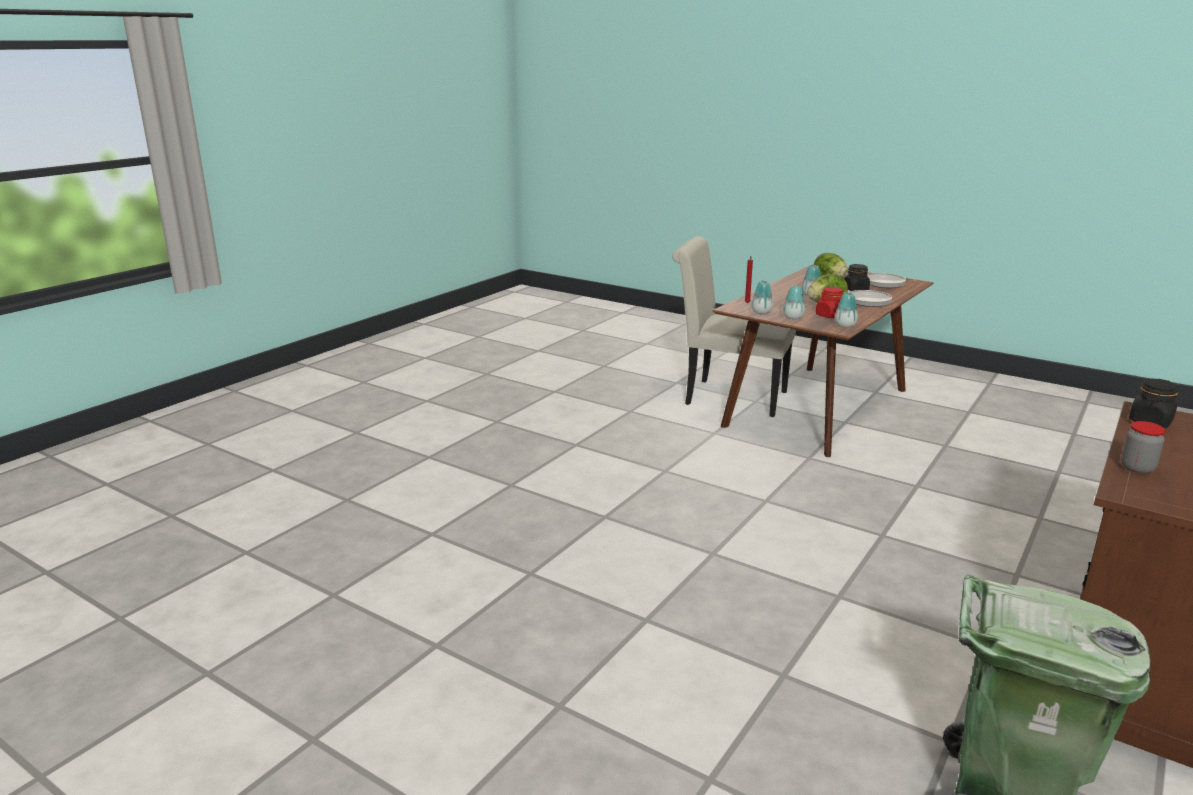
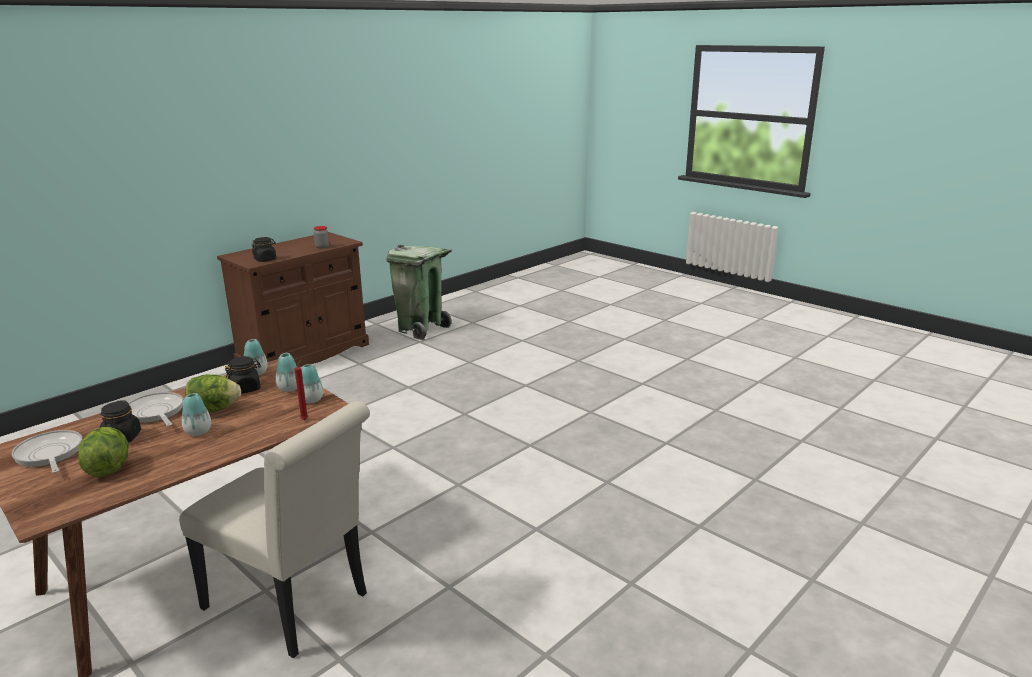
camera: 170 degrees left, 0 degrees up
(829, 316) = (245, 388): red jar -> black jar

